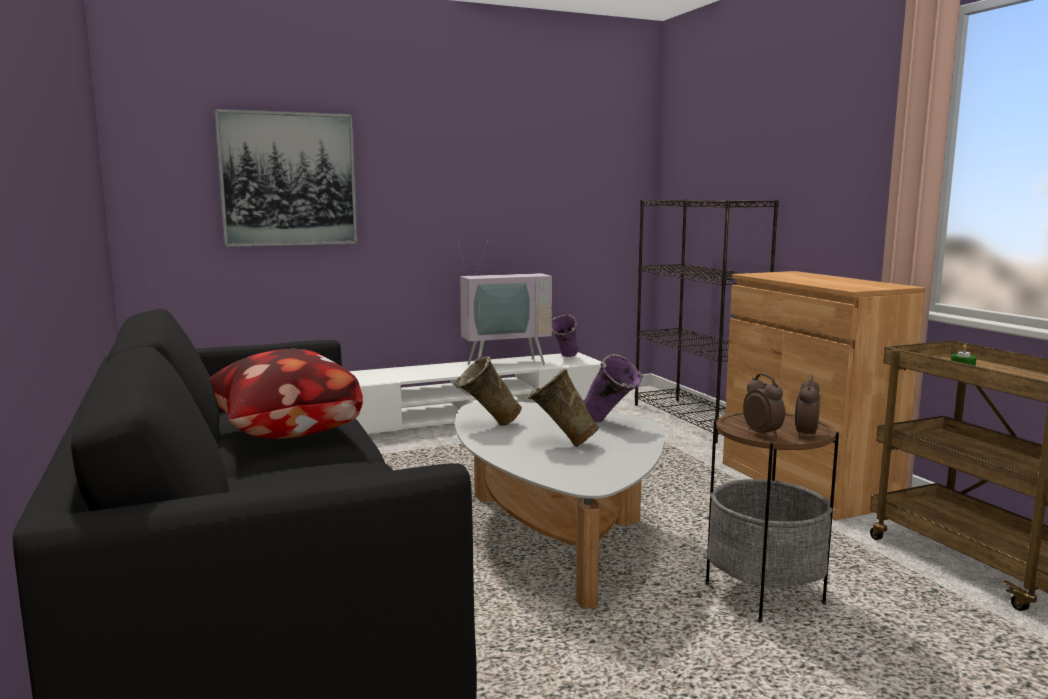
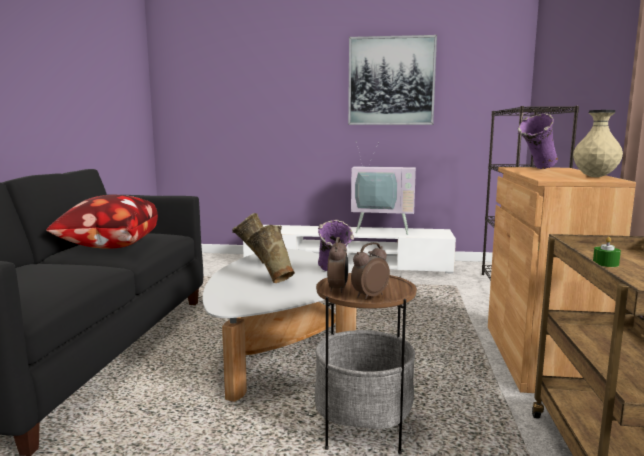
camera: 30 degrees right, 0 degrees up
(288, 179) = (248, 100): picture -> picture (391, 81)
(565, 358) = (431, 232): purple vase -> purple vase (536, 169)
(876, 283) = (595, 177): none -> beige vase

